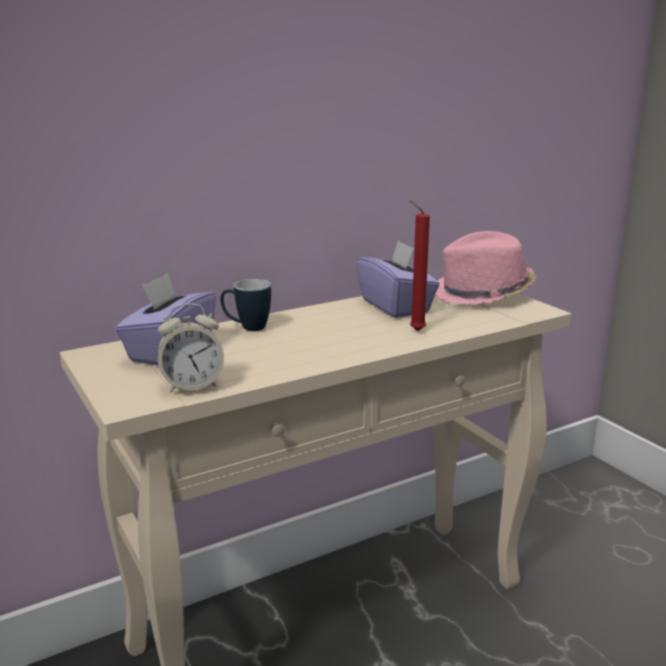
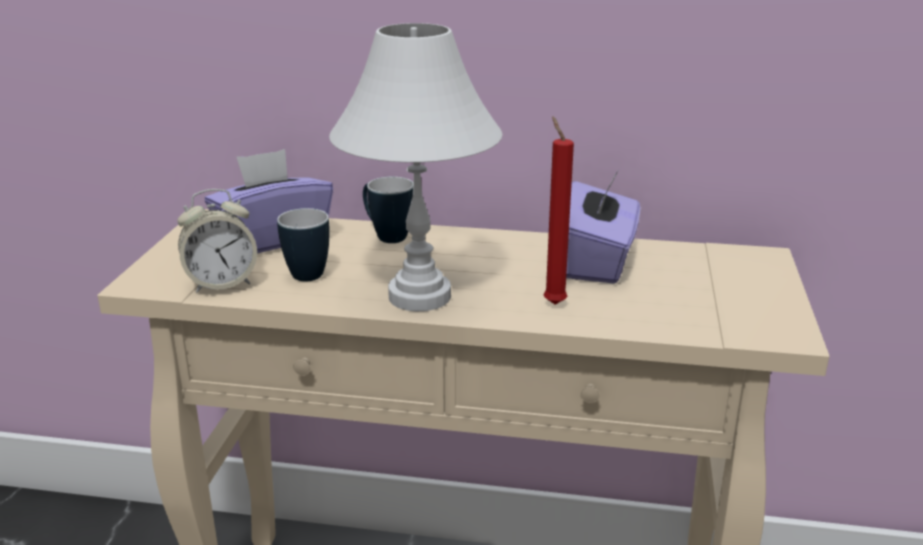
camera: 40 degrees right, 5 degrees up
(192, 385) = (221, 283): alarm clock -> alarm clock turned 45 degrees counterclockwise
(237, 361) = (306, 272): none -> mug
(339, 350) = (420, 297): none -> white table lamp
(482, 295) = (744, 282): pink hat -> none

